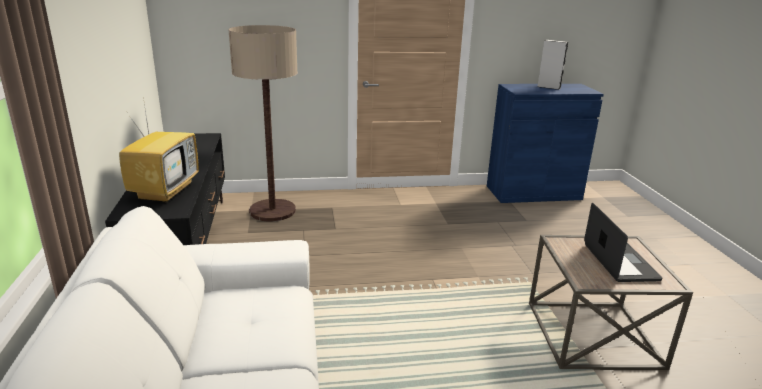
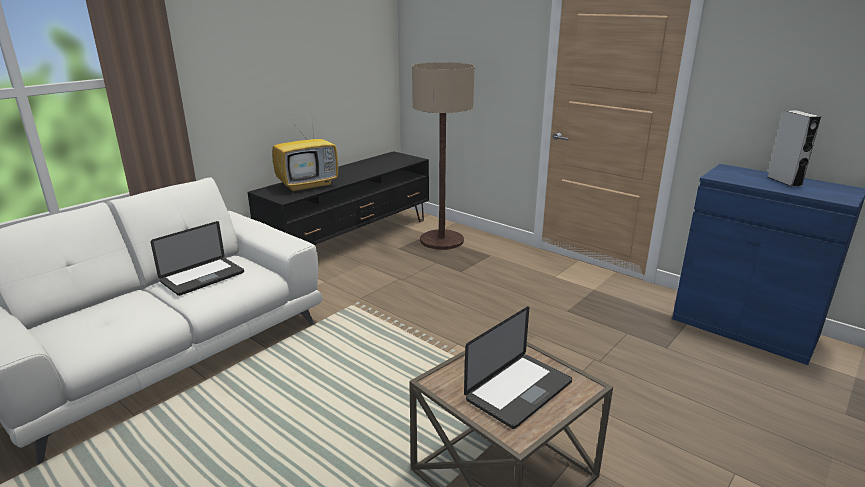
camera: 50 degrees right, 0 degrees up
(237, 326) = (202, 277): none -> laptop

